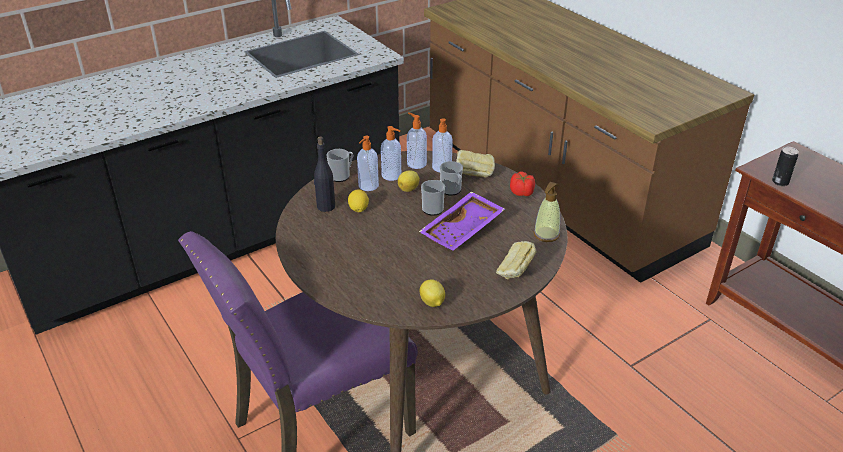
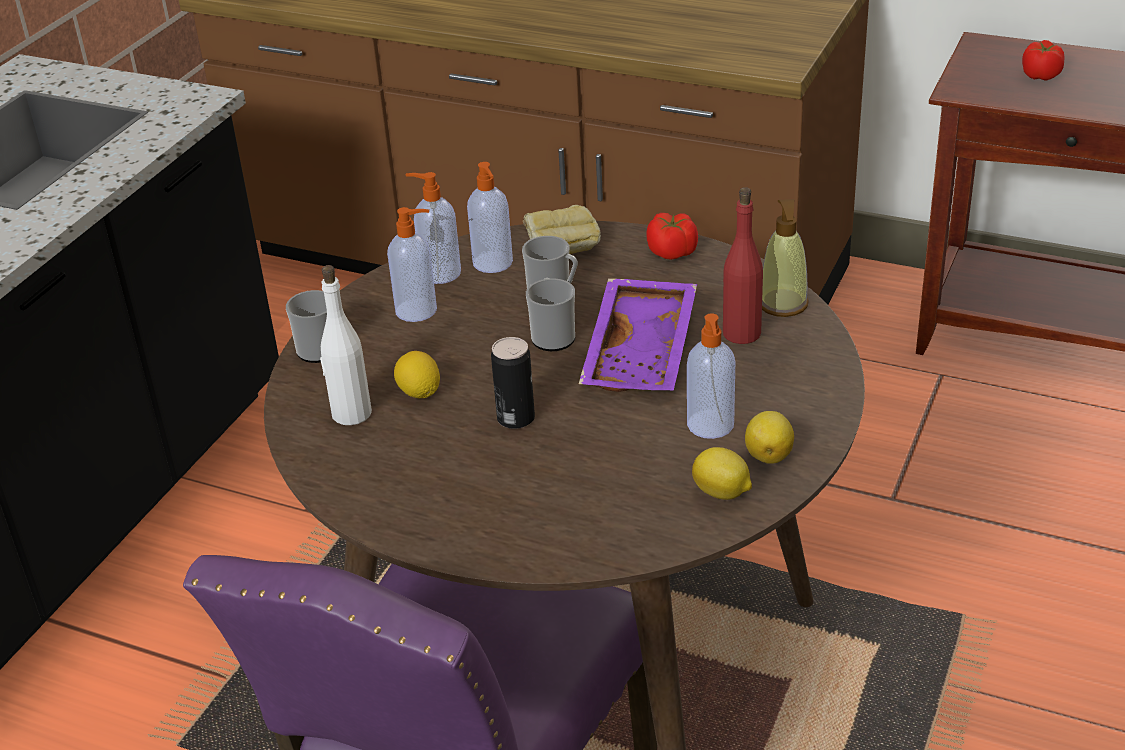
camera: 30 degrees left, 0 degrees up
(325, 206) = (351, 413): black bottle -> white bottle
(368, 186) = (392, 346): soap dispenser -> soap dispenser (710, 426)
(409, 189) = (474, 321): lemon -> lemon (769, 454)
(513, 240) = (741, 333): none -> red bottle
(515, 273) = (801, 385): bread -> none
(780, 182) = (1009, 97): can -> can (516, 418)
(811, 177) = (1040, 75): none -> tomato

